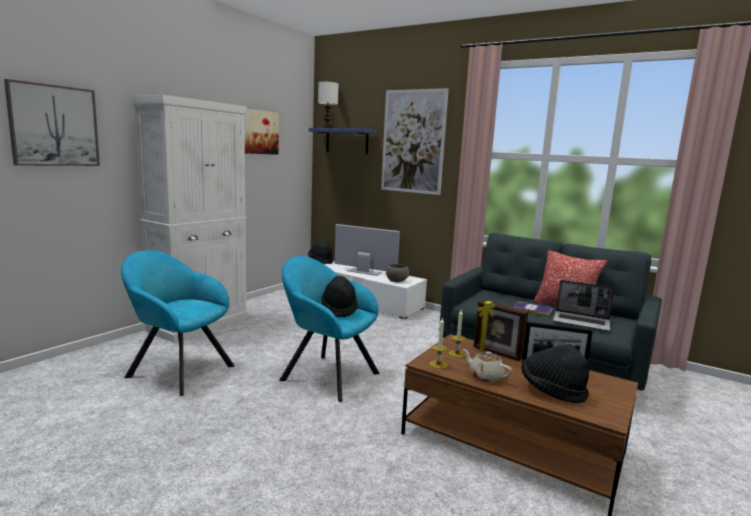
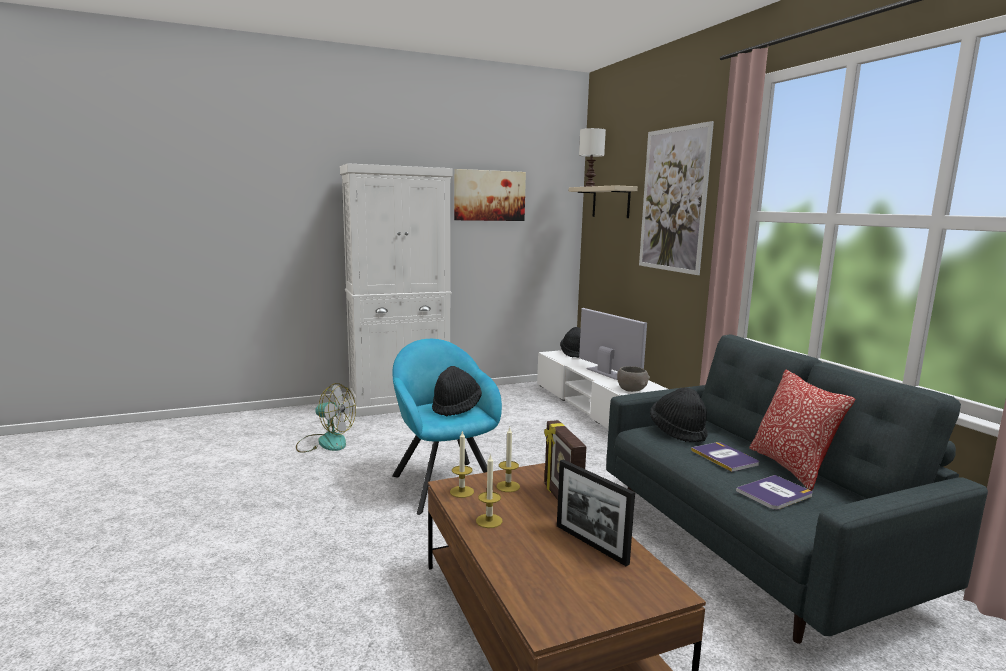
camera: 35 degrees right, 0 degrees up
(54, 126) = (266, 199): picture -> none
(177, 370) = (325, 442): turquoise armchair -> fan
(347, 141) = (611, 202): blue shelf -> beige shelf
(485, 376) = (489, 521): beige teapot -> candle
(552, 391) = (540, 564): black hat -> black hat (678, 432)
(582, 322) = (774, 493): laptop -> book

